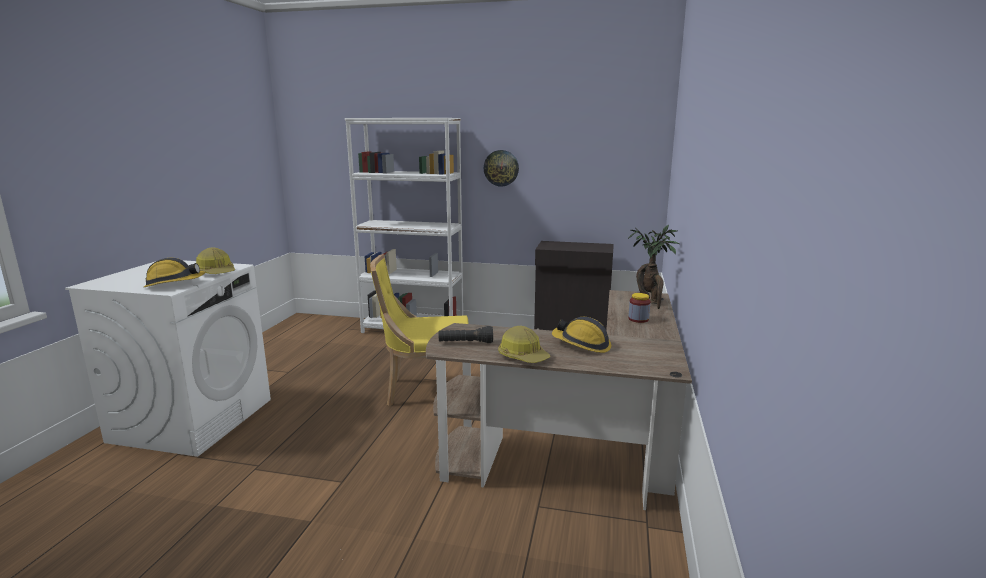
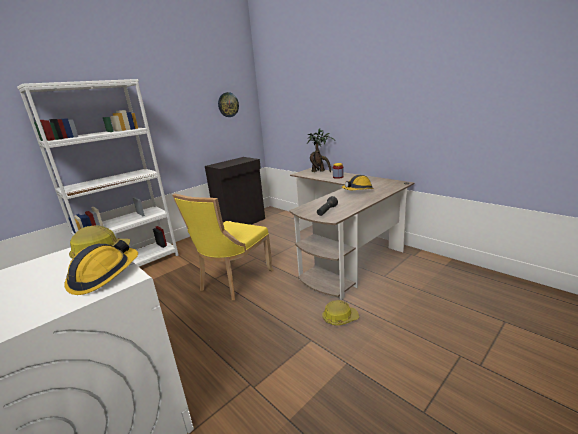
camera: 55 degrees left, 5 degrees up
(501, 168) = (165, 119): wall clock -> wall clock (228, 104)
(523, 356) = (361, 202): hard hat -> hard hat (340, 318)

